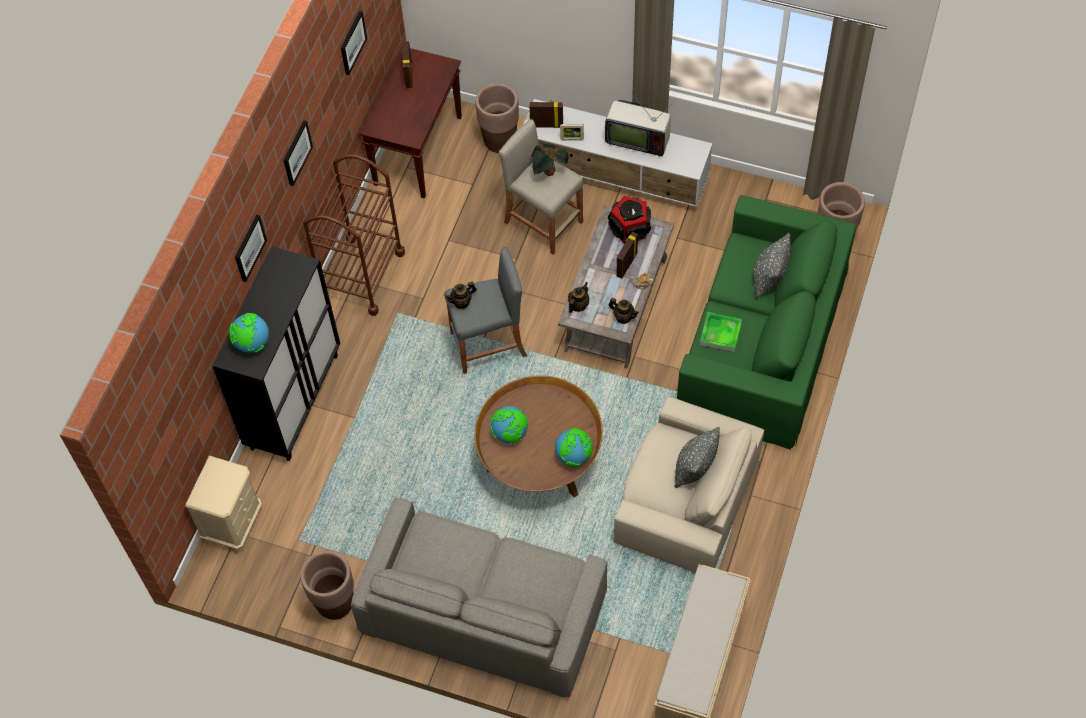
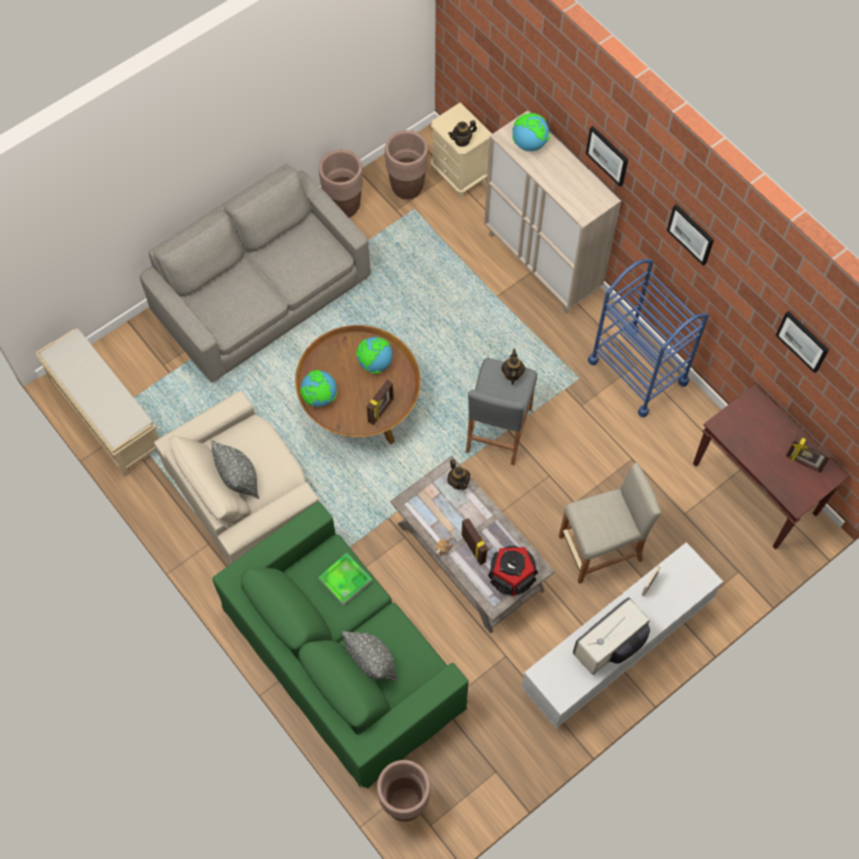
camera: 120 degrees right, 5 degrees up
(294, 401) = (542, 263): black cabinet -> beige cabinet
(362, 275) = (638, 371): brown cart -> blue cart
(499, 141) = (723, 566): brown planter -> brown planter (407, 187)
(546, 125) = (681, 573): picture frame -> picture frame (381, 411)
(548, 173) = (609, 524): potted plant -> none
(623, 317) = (420, 511): teapot -> teapot (462, 141)

